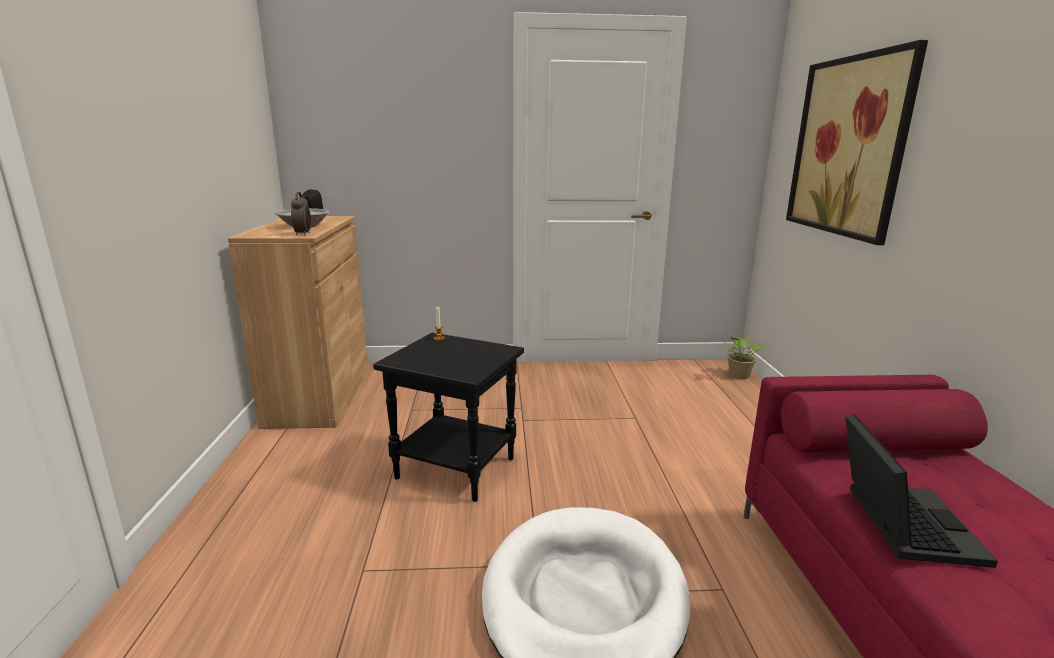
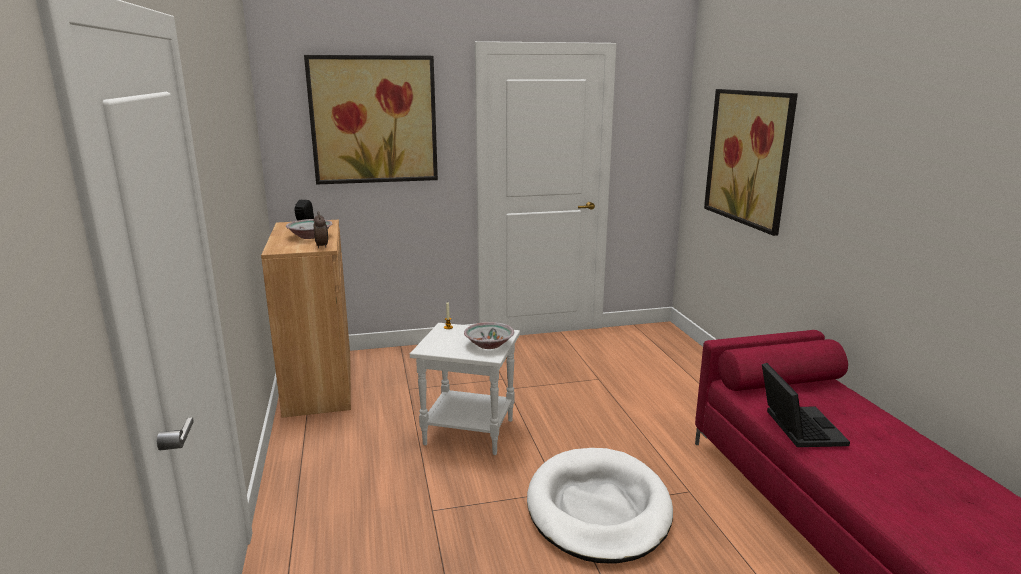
camera: 10 degrees left, 0 degrees up
(396, 104) = (374, 120): none -> picture
(457, 468) = (470, 431): black side table -> white side table
(475, 361) = (489, 345): none -> bowl
(738, 376) = (672, 336): potted plant -> none

